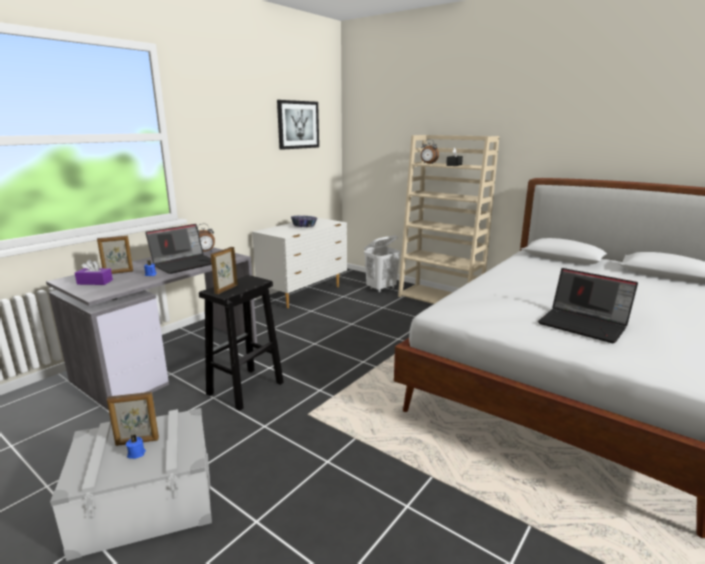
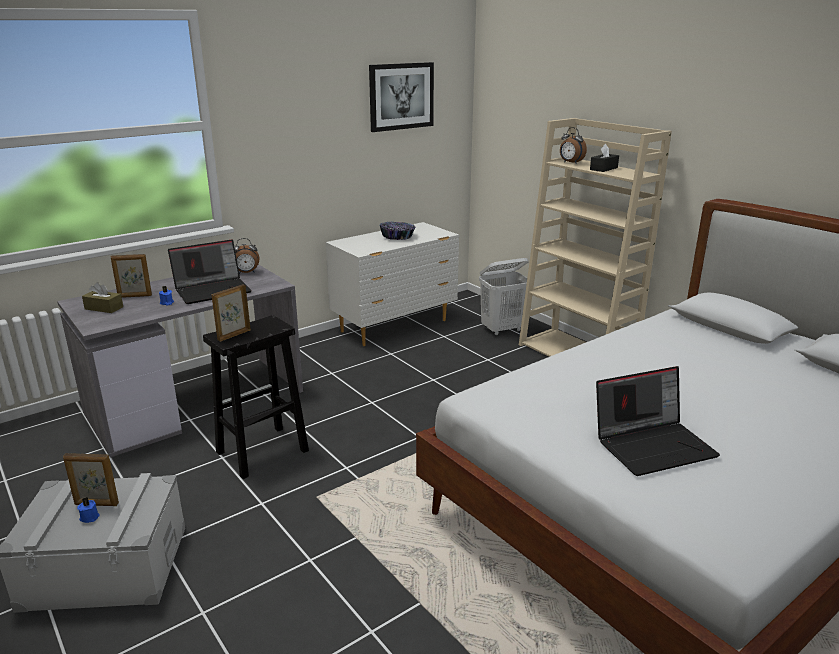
camera: 15 degrees right, 5 degrees up
(95, 282) = (104, 308): purple tissue box -> brown tissue box
(584, 324) = (653, 445): laptop -> laptop turned 75 degrees counterclockwise

